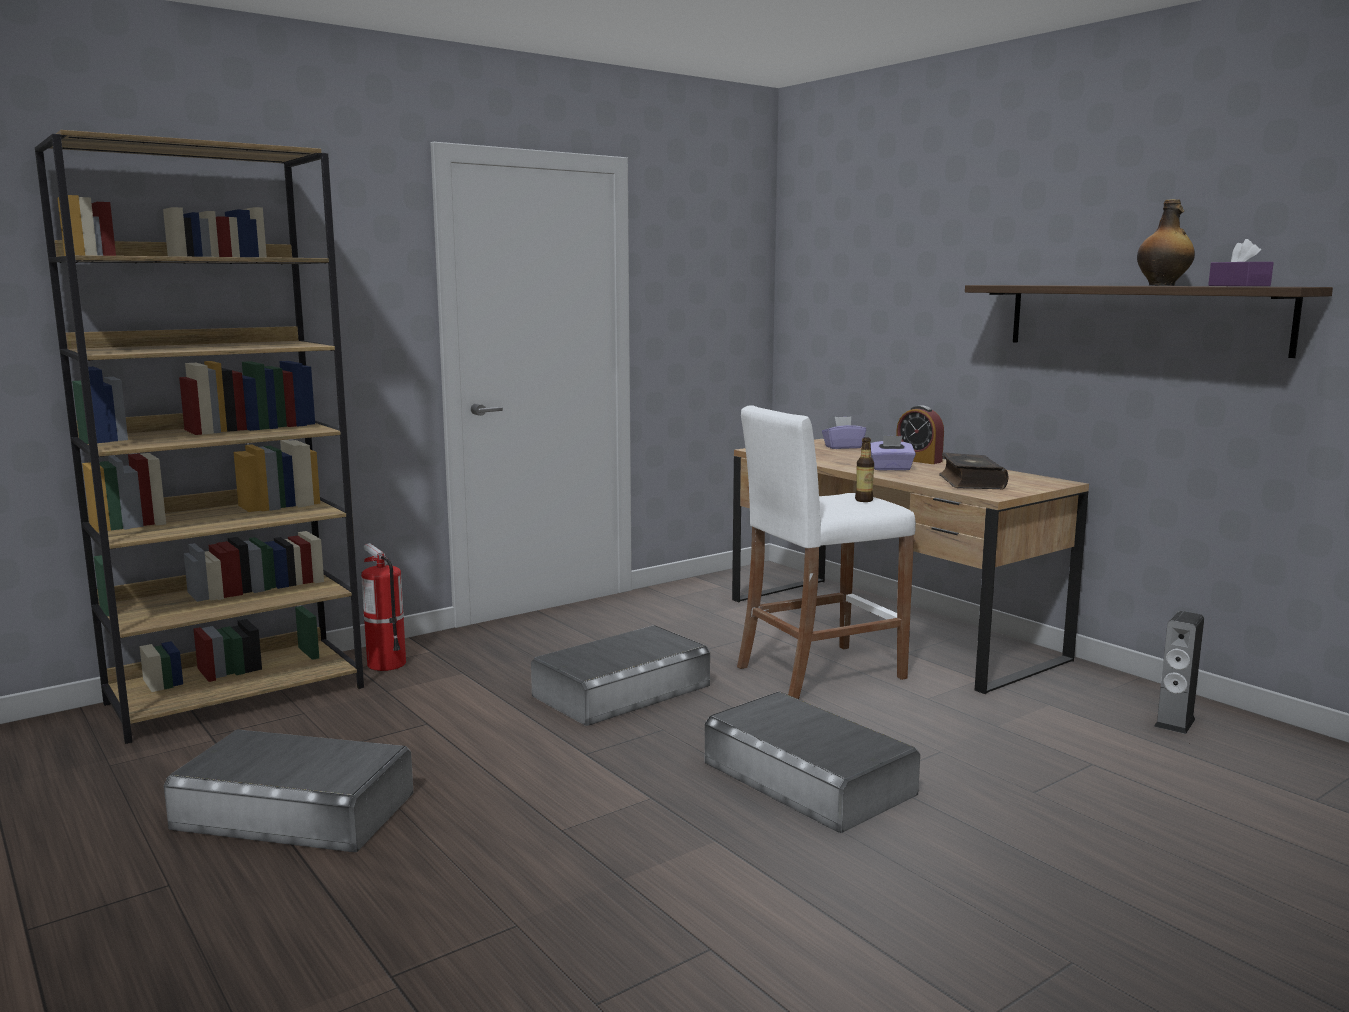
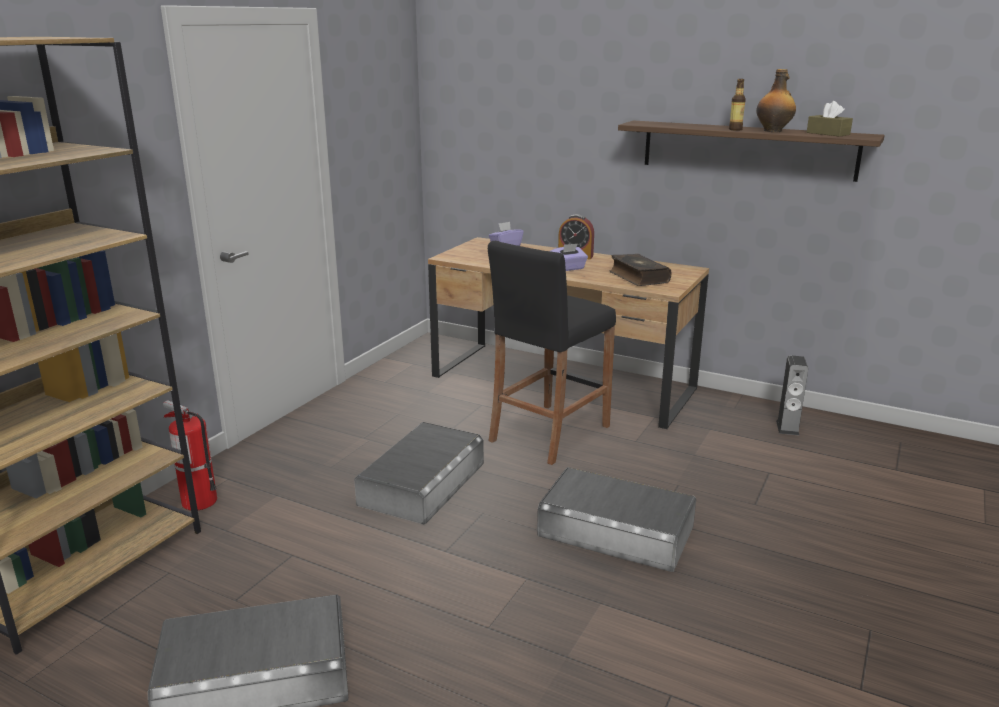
camera: 25 degrees left, 10 degrees up
(819, 672) = (549, 433): white stool -> black stool
(864, 500) = (577, 303): bottle -> bottle (735, 129)
(1238, 286) = (828, 133): purple tissue box -> brown tissue box

